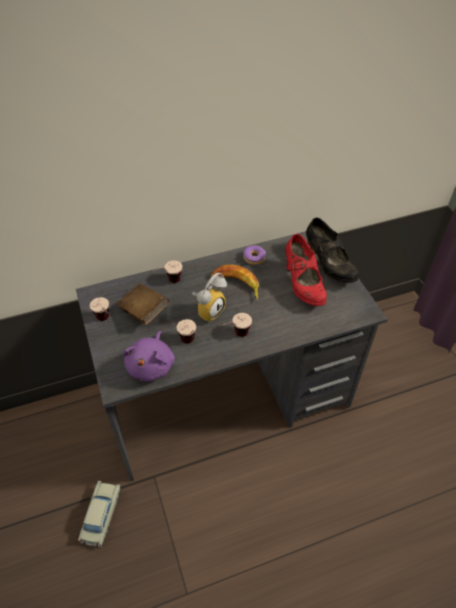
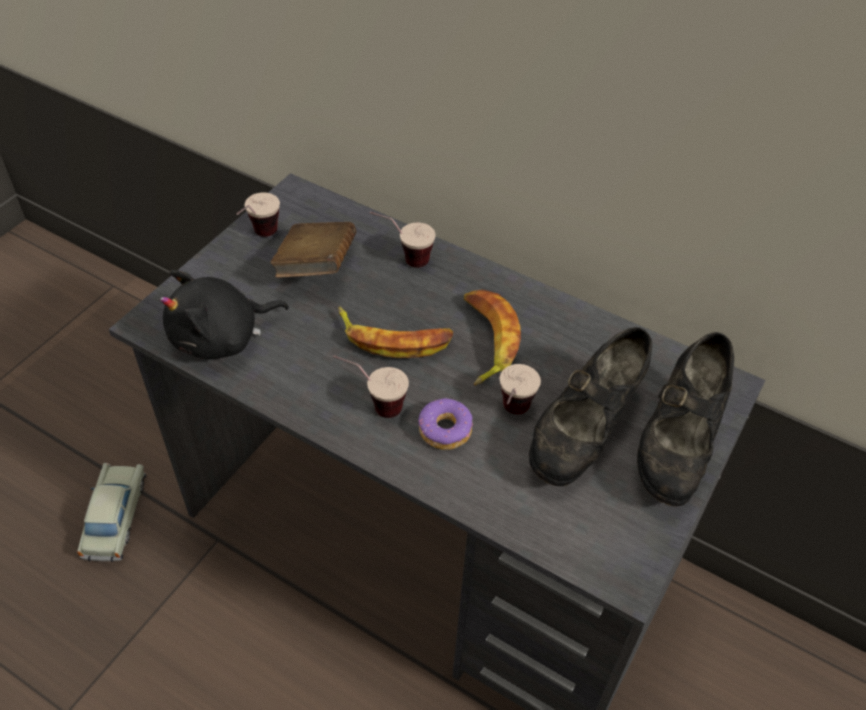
camera: 50 degrees right, 0 degrees up
(101, 515) = (115, 518): beige toy car -> beige toy car turned 60 degrees counterclockwise
(151, 365) = (221, 338): purple plush toy -> black plush toy
(191, 344) = (304, 359): cup -> cup (511, 417)
(209, 310) = (394, 338): alarm clock -> banana
(254, 258) = (571, 328): donut -> donut (445, 430)
(302, 285) = (583, 432): red shoe -> black shoe

